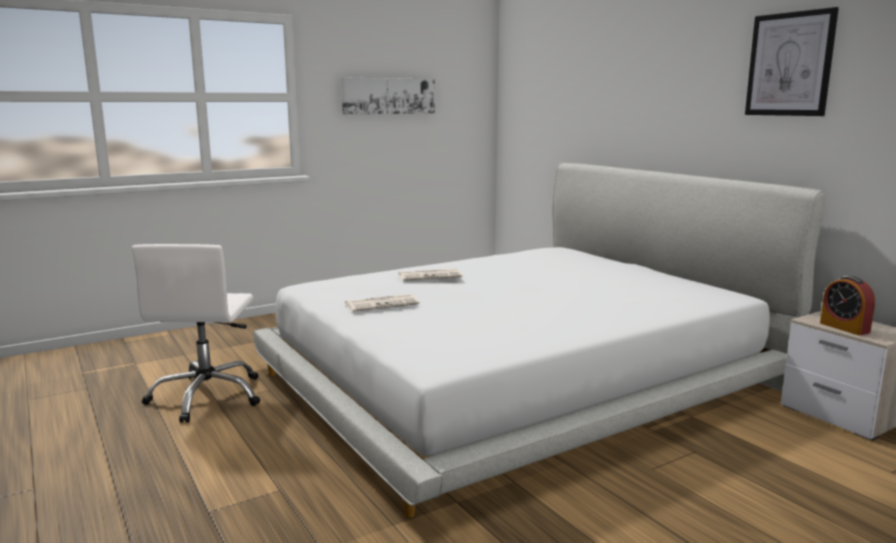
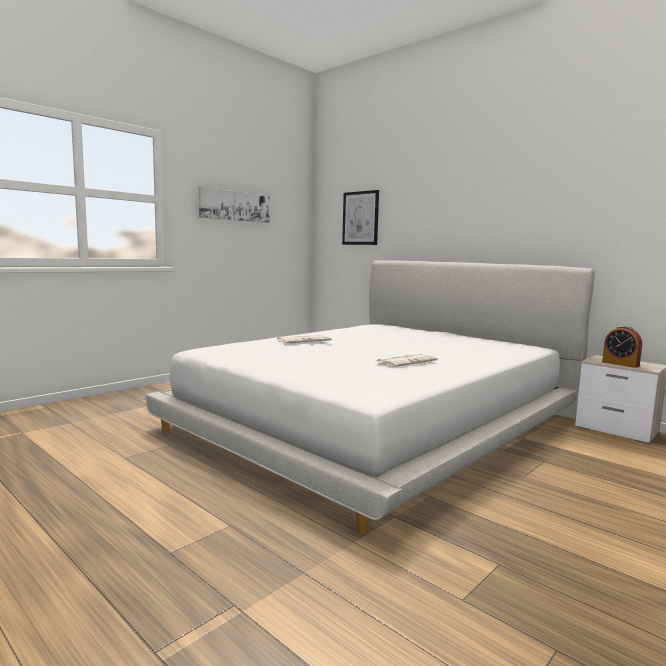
camera: 15 degrees left, 5 degrees down
(208, 396) = (112, 454): white office chair -> none
(382, 304) = (282, 358): newspaper -> newspaper (406, 361)
(789, 64) = (559, 181): picture -> picture (360, 218)

